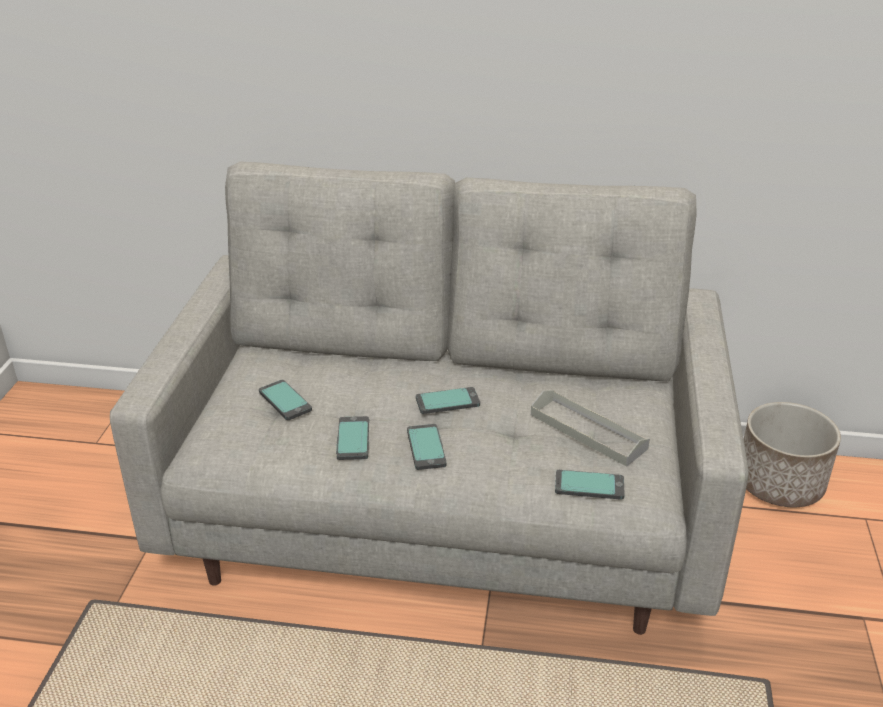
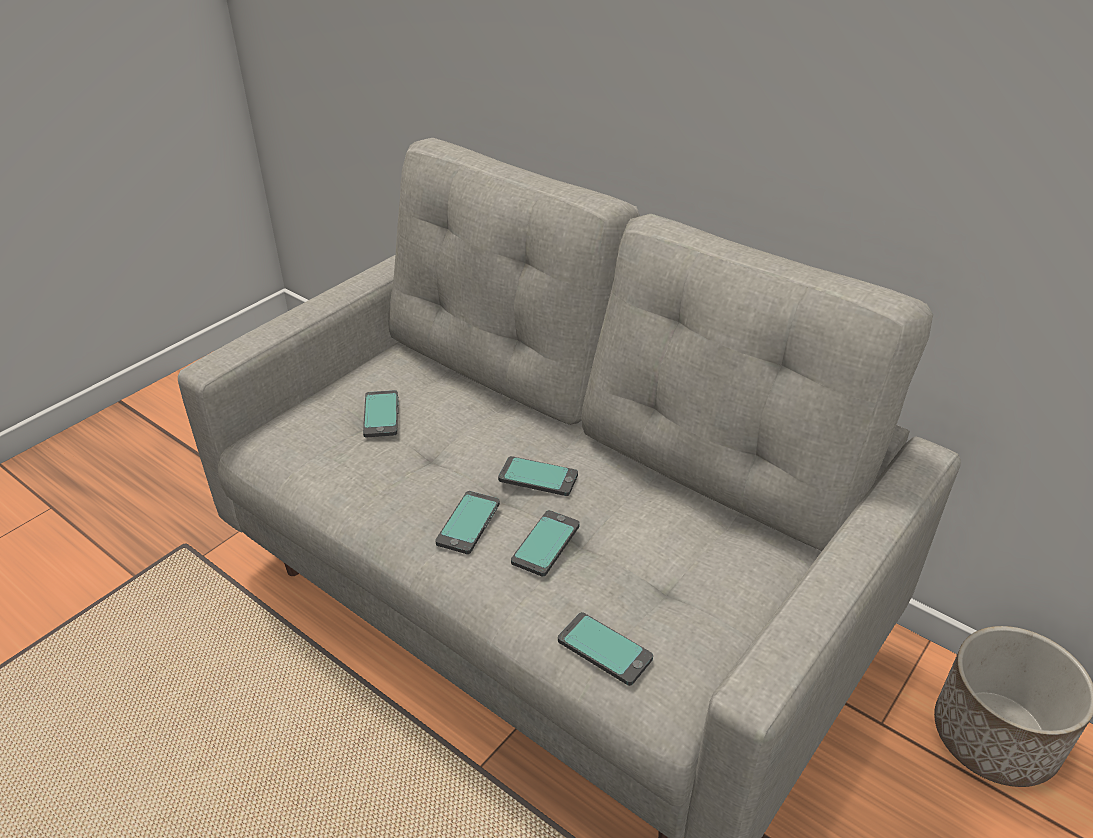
camera: 30 degrees right, 5 degrees up
(353, 439) = (405, 483): phone -> phone (545, 544)
(588, 431) = (665, 578): grey tray -> none

